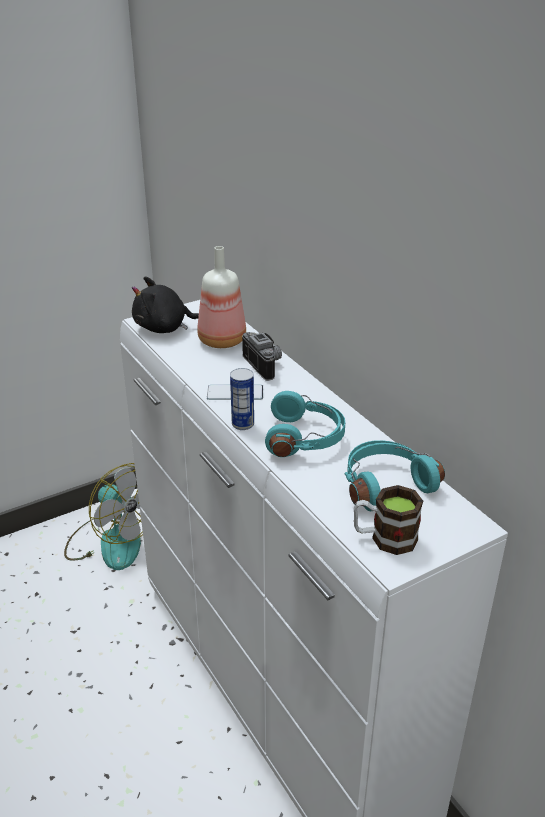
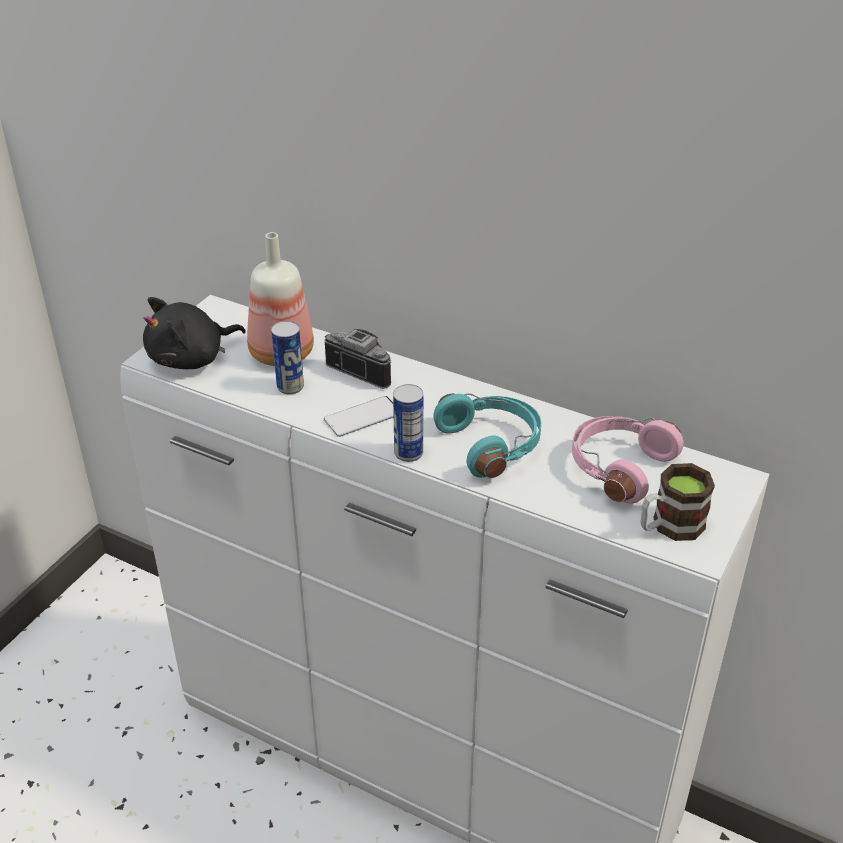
camera: 30 degrees left, 5 degrees up
(112, 541) = (88, 668): fan -> none
(207, 361) = (290, 387): none -> can
(384, 484) = (618, 467): turquoise headphones -> pink headphones

